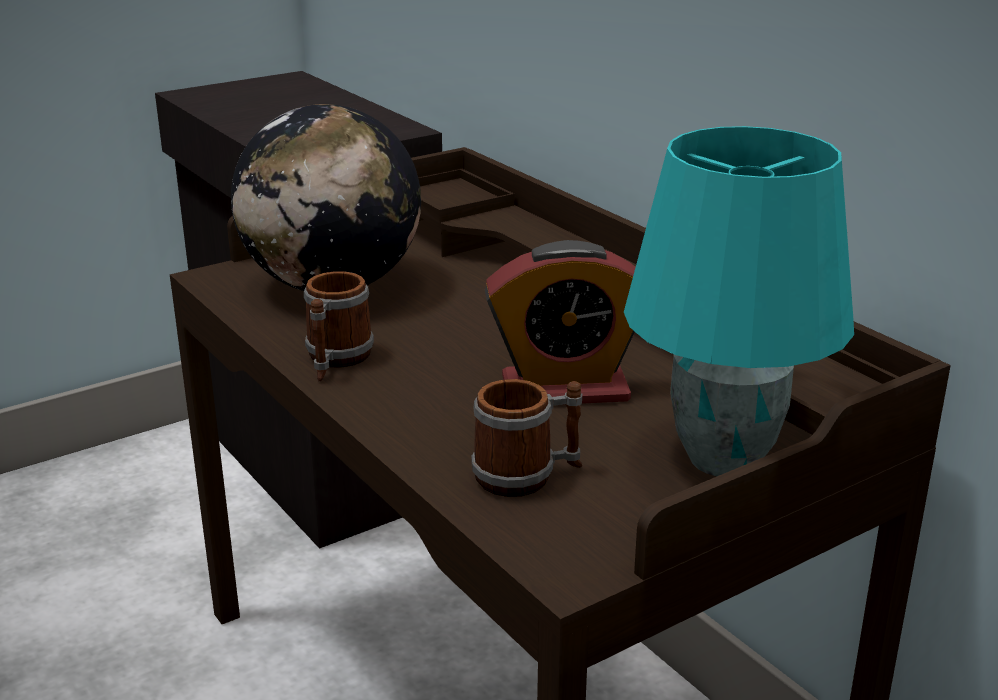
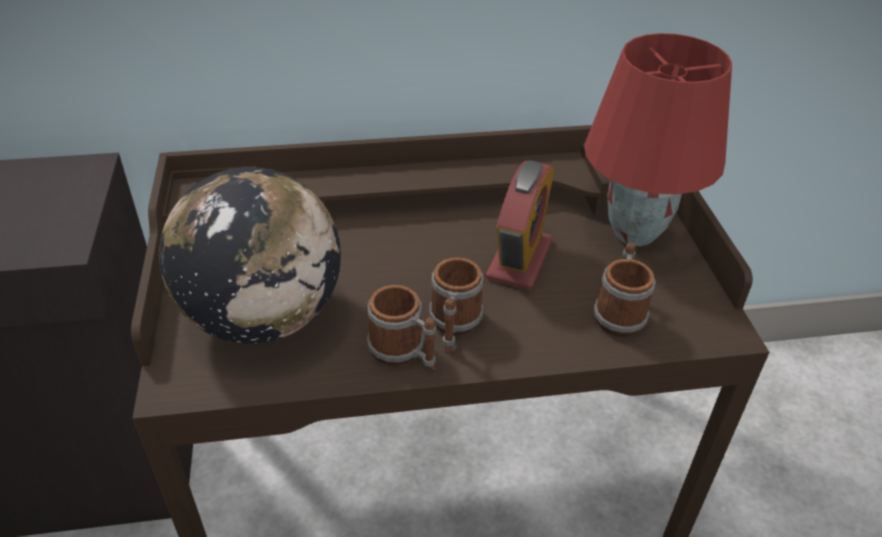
camera: 65 degrees left, 15 degrees up
(401, 376) = (453, 327): none -> mug
(721, 460) = (635, 234): turquoise table lamp -> red table lamp

